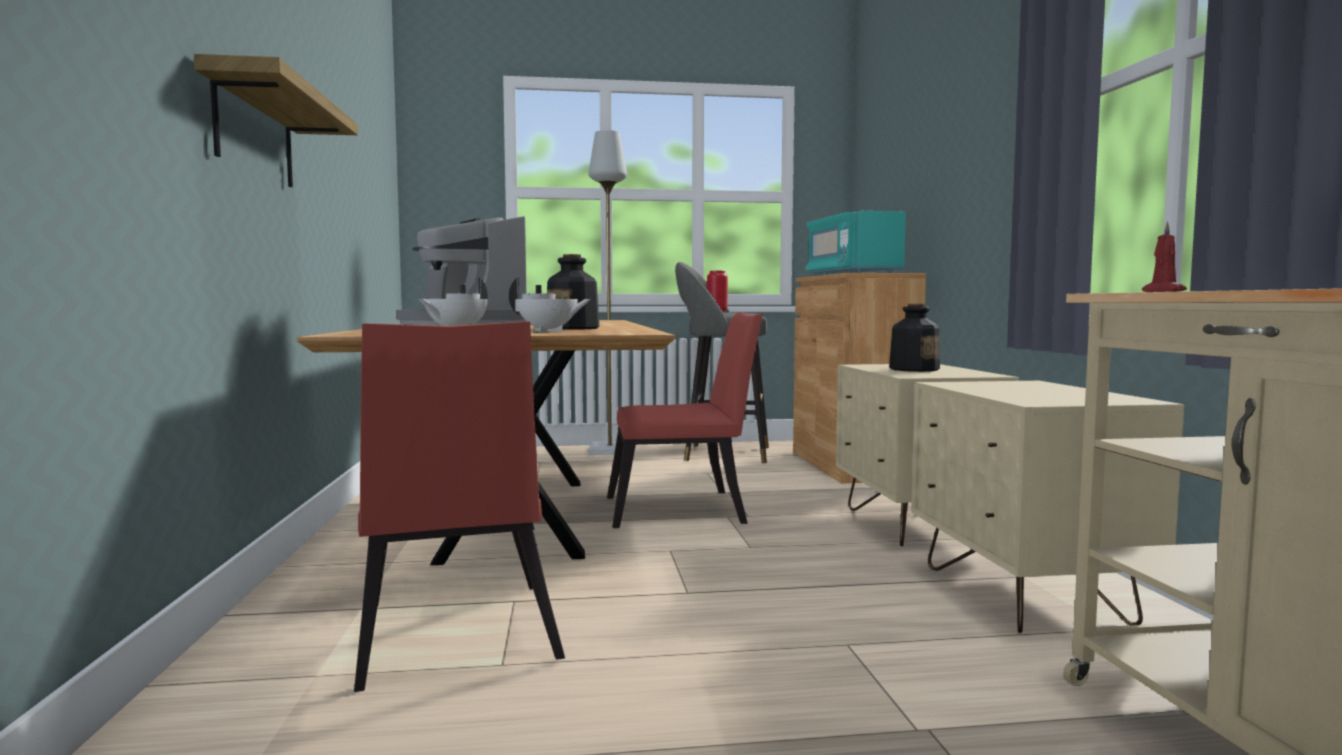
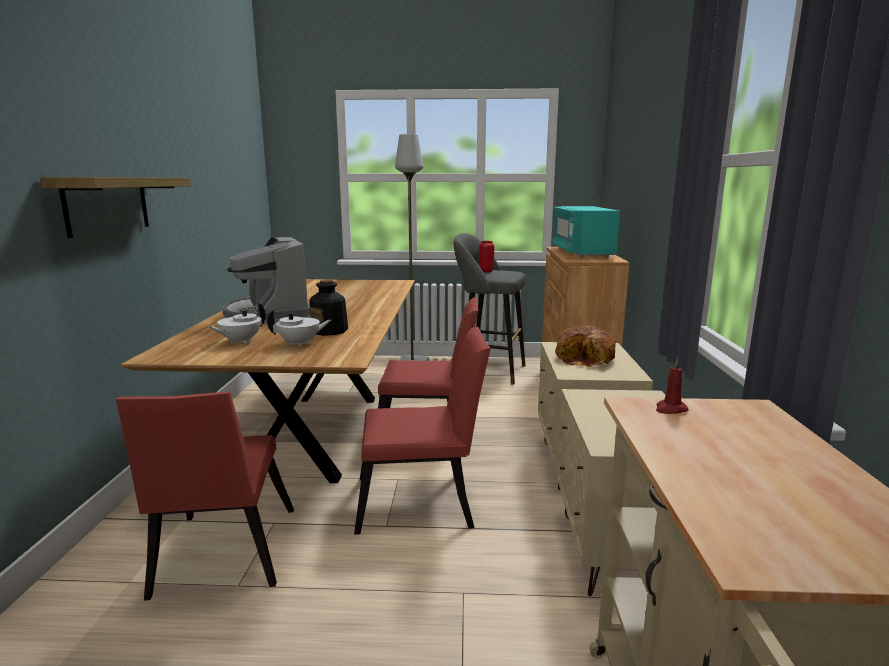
camera: 10 degrees right, 10 degrees up
(548, 331) = (300, 343): white teapot -> white teapot turned 45 degrees counterclockwise
(723, 568) = (422, 502): none -> red chair
(913, 369) = (586, 358): bottle -> bread

